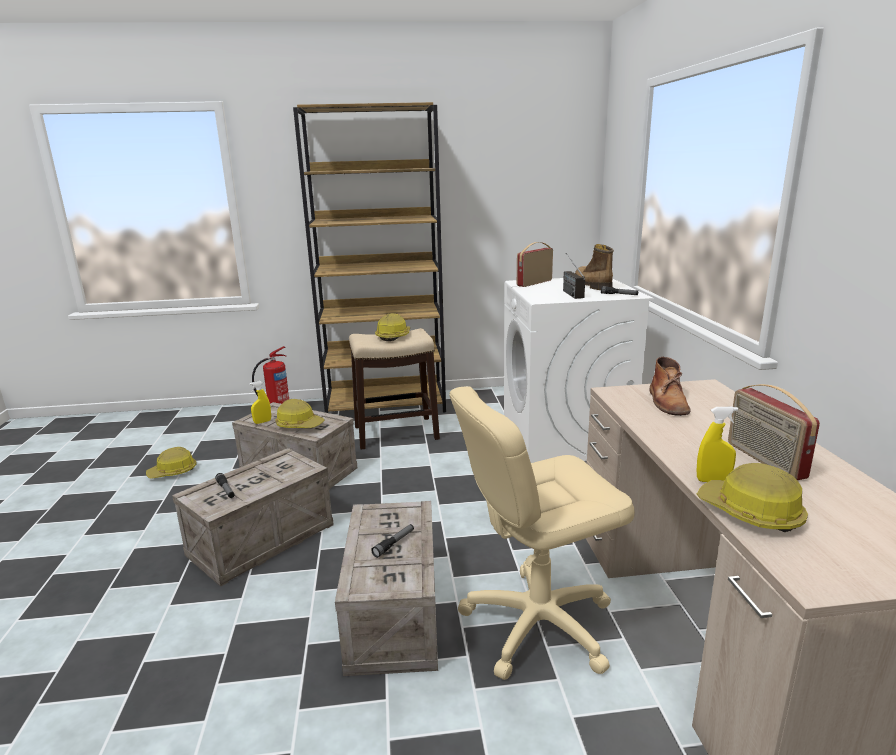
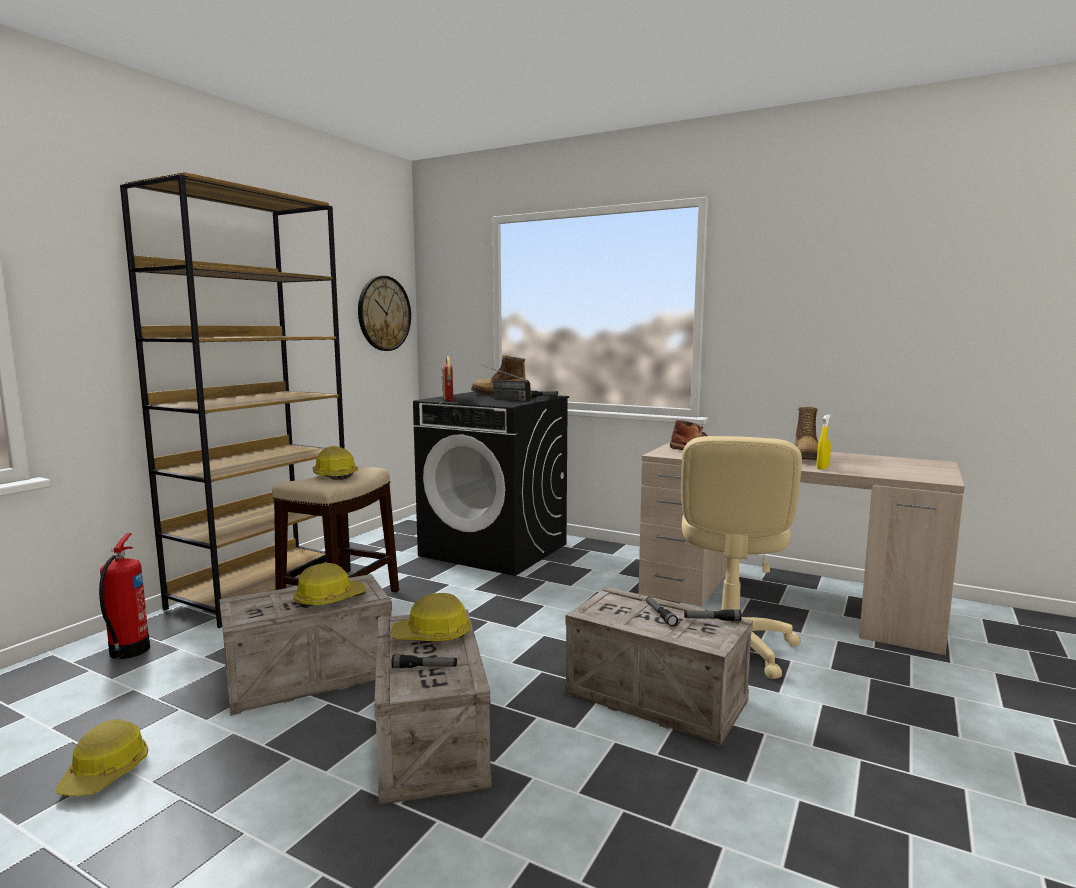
camera: 55 degrees left, 10 degrees down
(262, 422) = (270, 615): yellow spray bottle -> none
(410, 573) = (712, 620): none -> flashlight
(554, 189) = (384, 313): none -> wall clock
(565, 436) = (495, 550): white washing machine -> black washing machine
(750, 513) = (867, 472): hard hat -> hard hat (432, 636)
(764, 460) = (807, 458): radio -> boot

